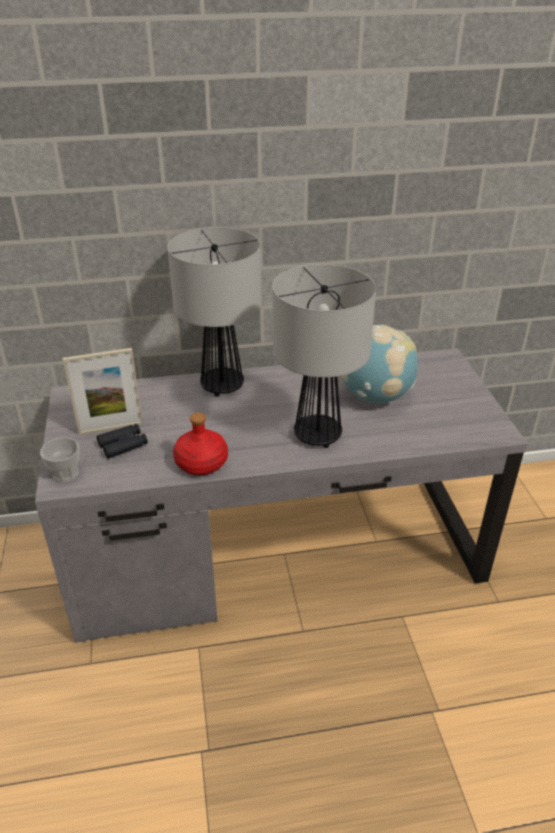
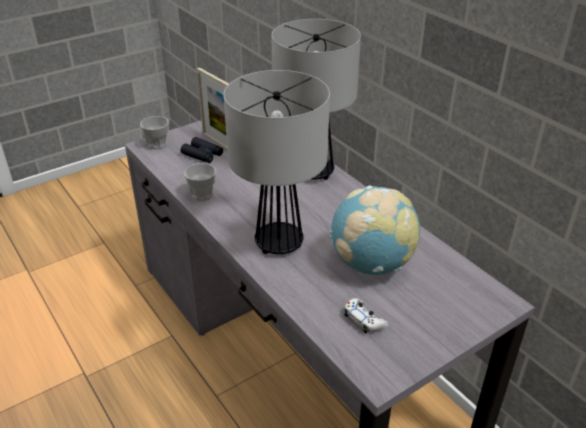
camera: 65 degrees right, 0 degrees up
(201, 463) = (202, 195): red bottle -> cup
(438, 421) = (364, 320): none -> white game controller

